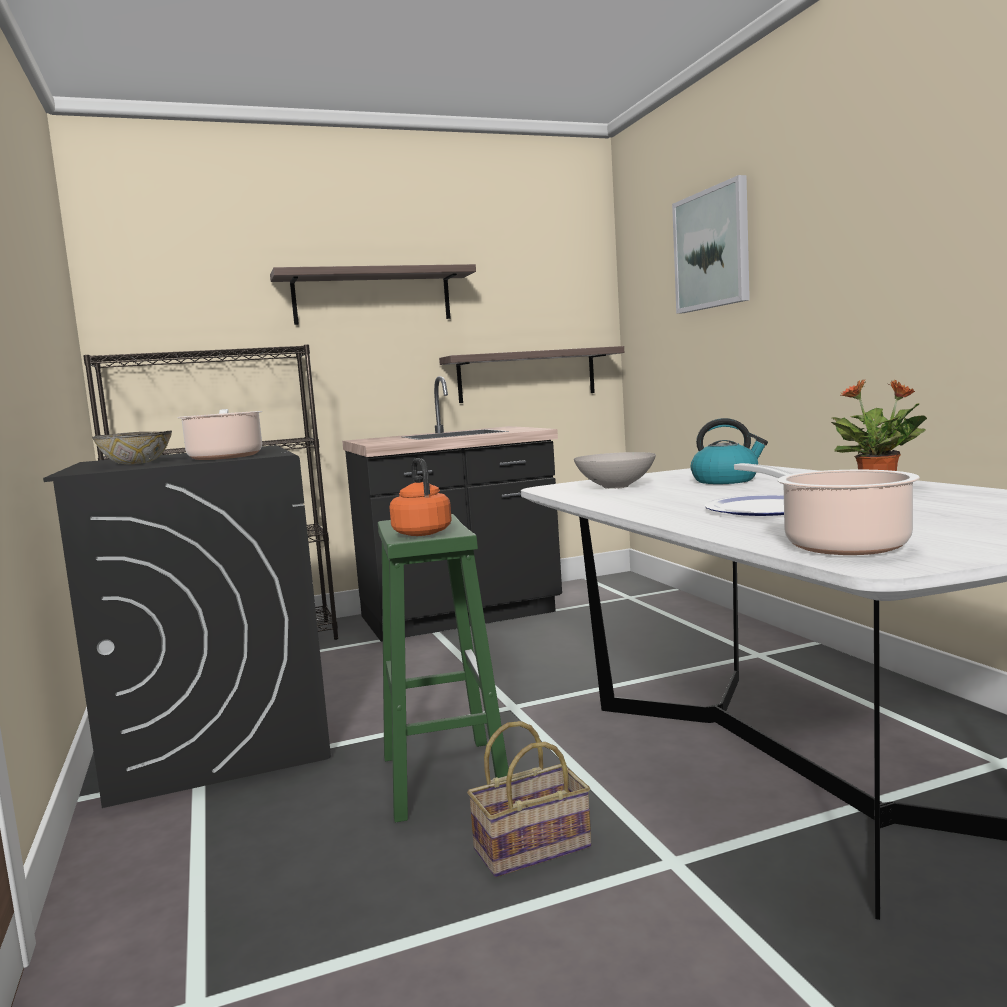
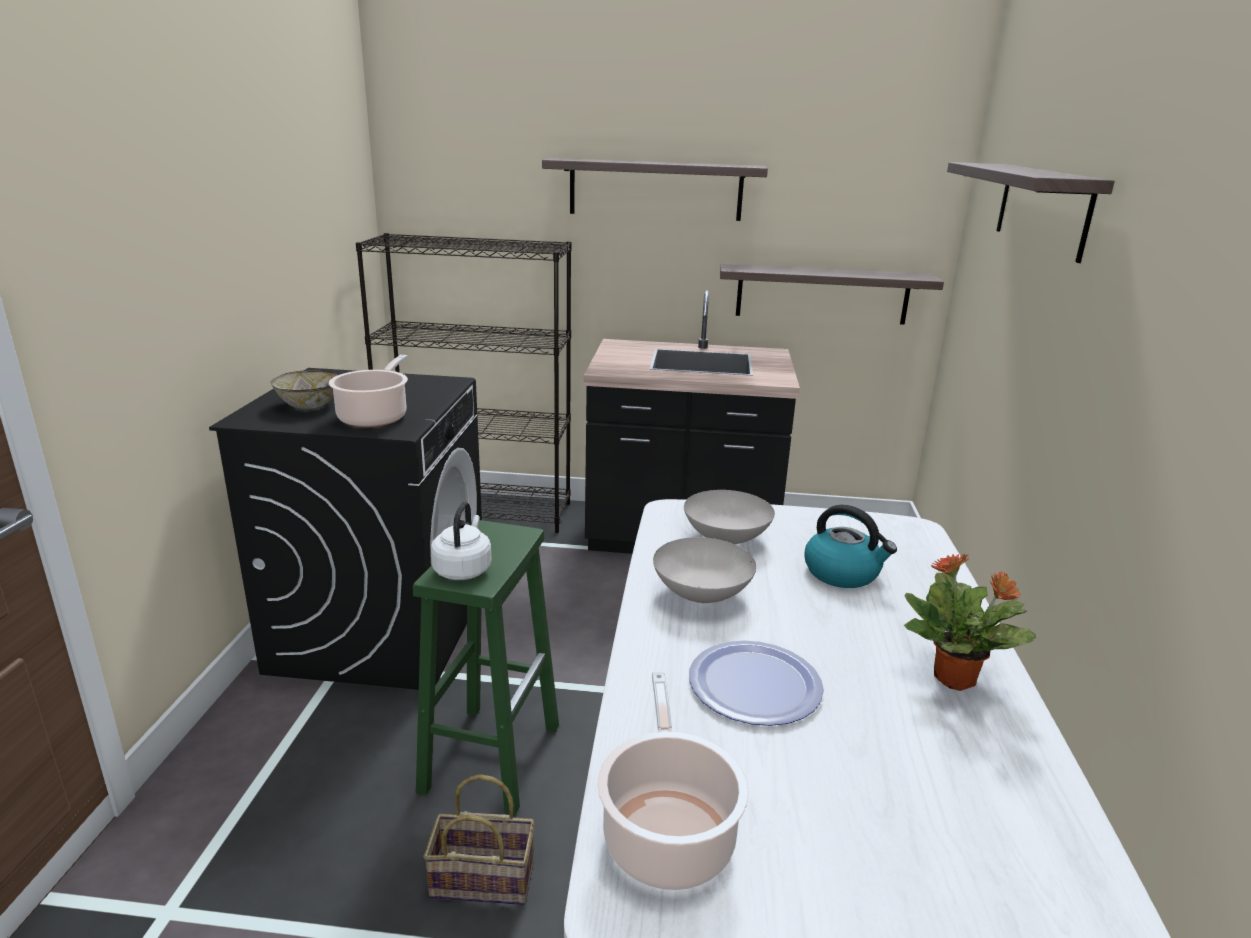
camera: 25 degrees right, 15 degrees up
(421, 532) = (463, 569): orange kettle -> white kettle
(651, 499) = (703, 595): none -> white bowl
(712, 249) = (1042, 208): picture -> shelf

